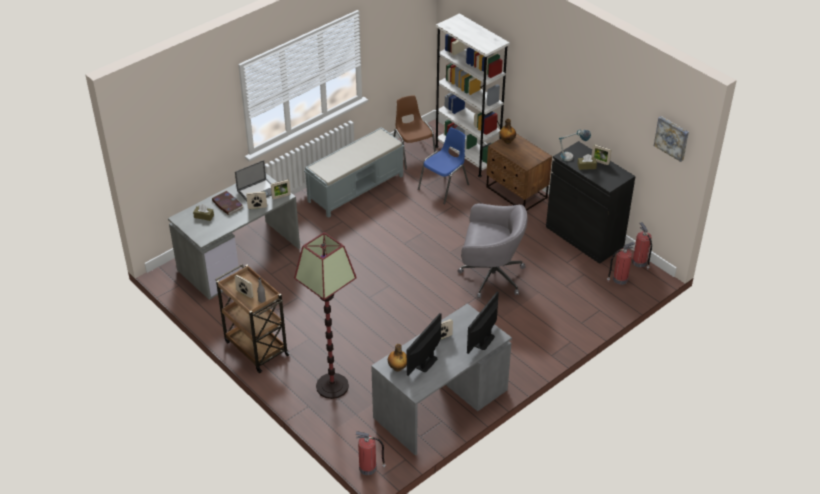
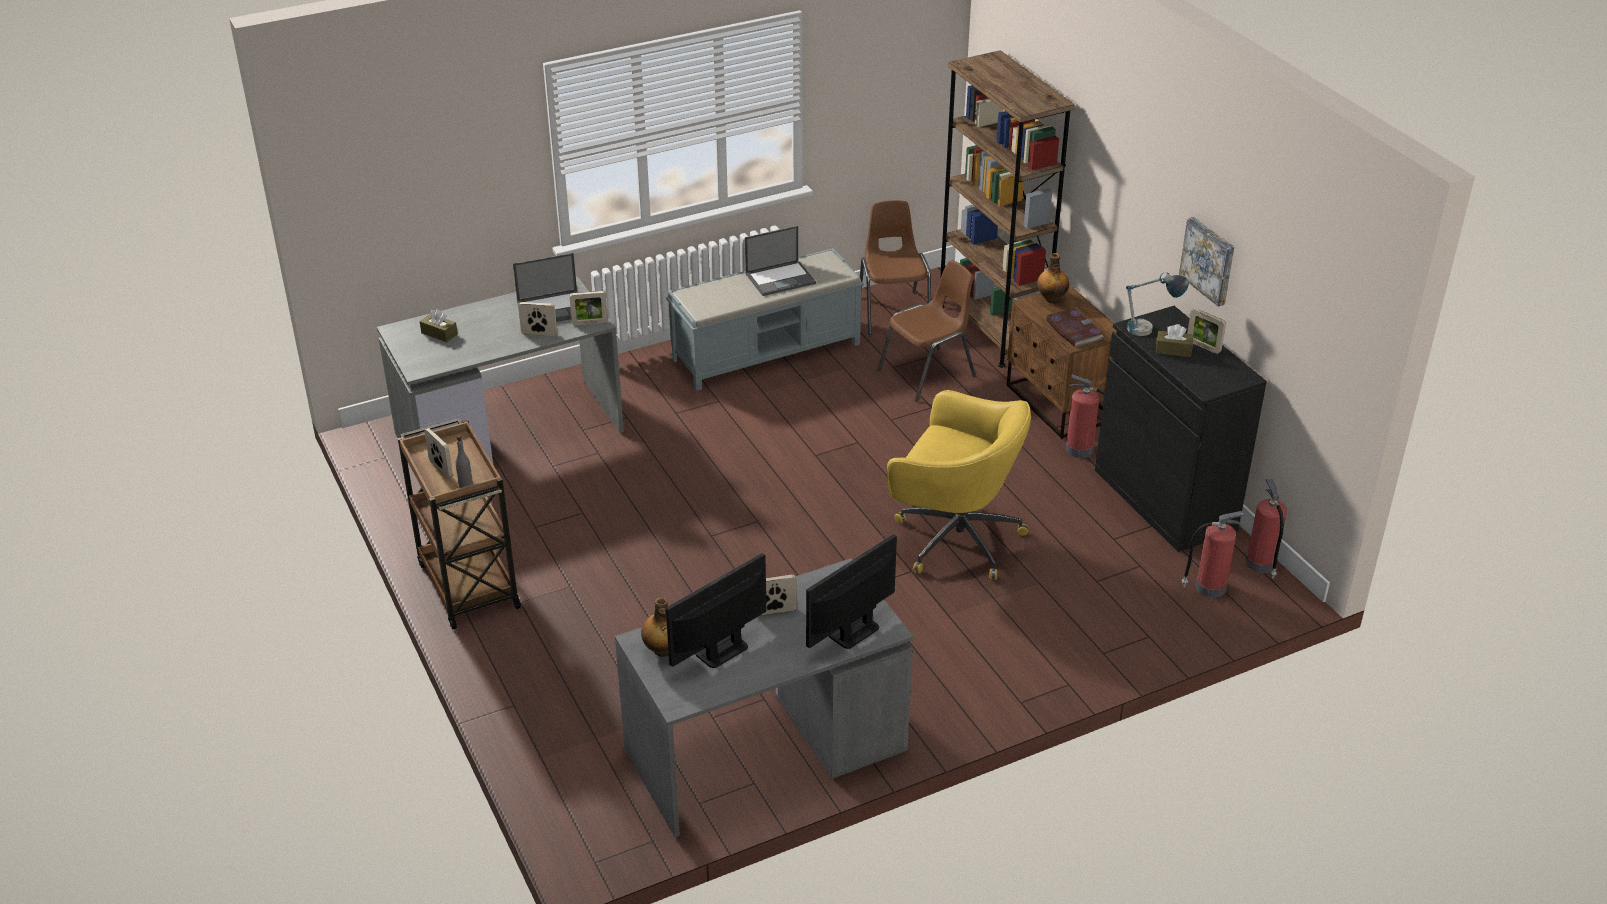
camera: 15 degrees right, 5 degrees down
(227, 204) = (489, 321): book -> book (1073, 330)
(332, 386) = (574, 677): floor lamp -> none
(361, 150) = (781, 278): none -> laptop
(368, 468) = (575, 842): fire extinguisher -> fire extinguisher (1081, 450)
(444, 187) = (928, 373): blue chair -> brown chair
(467, 155) = (991, 329): white bookcase -> brown bookcase
(490, 276) = (954, 538): grey office chair -> yellow office chair
(672, 138) = (1338, 300): picture -> picture (1209, 260)

